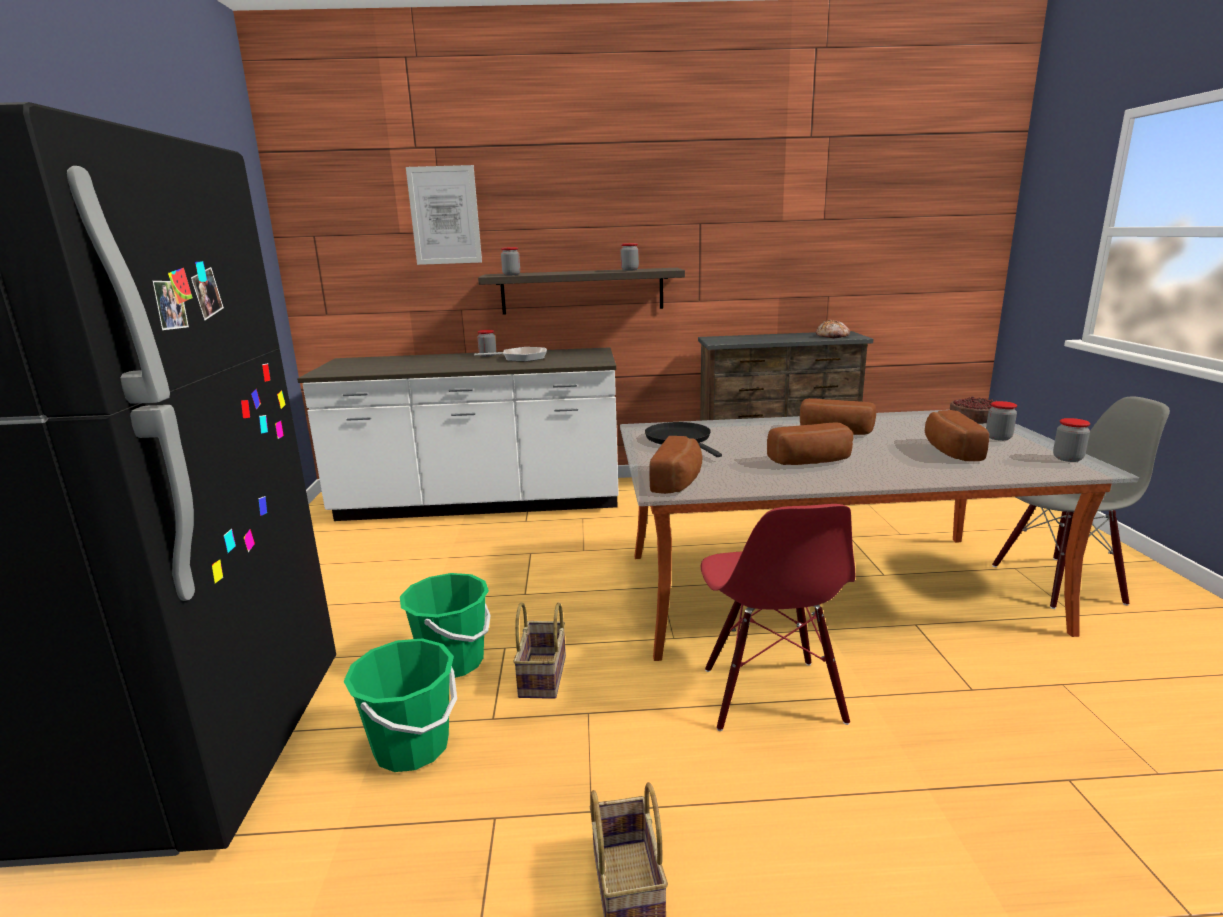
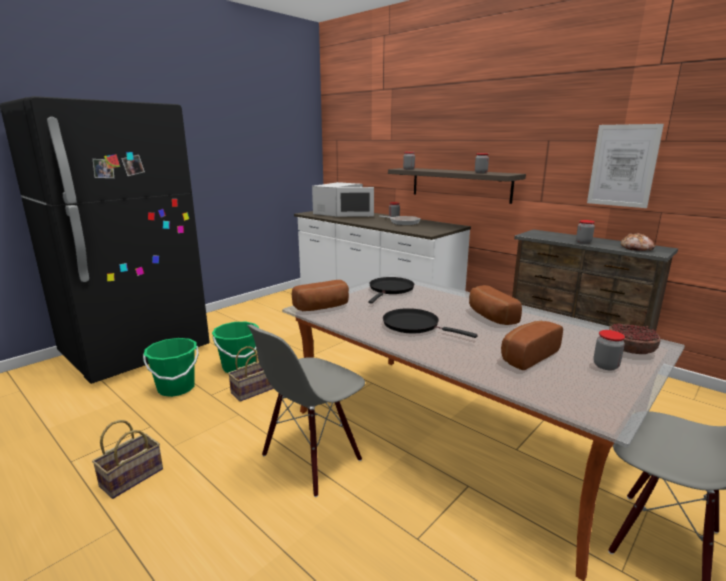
camera: 45 degrees right, 0 degrees up
(378, 364) = (339, 213): none -> white microwave
(445, 215) = (391, 130): picture -> picture (623, 166)
(770, 695) = (311, 459): red chair -> grey chair
(812, 462) = (414, 325): bread -> black frying pan
(1067, 458) = (609, 402): jar -> jar (583, 242)

